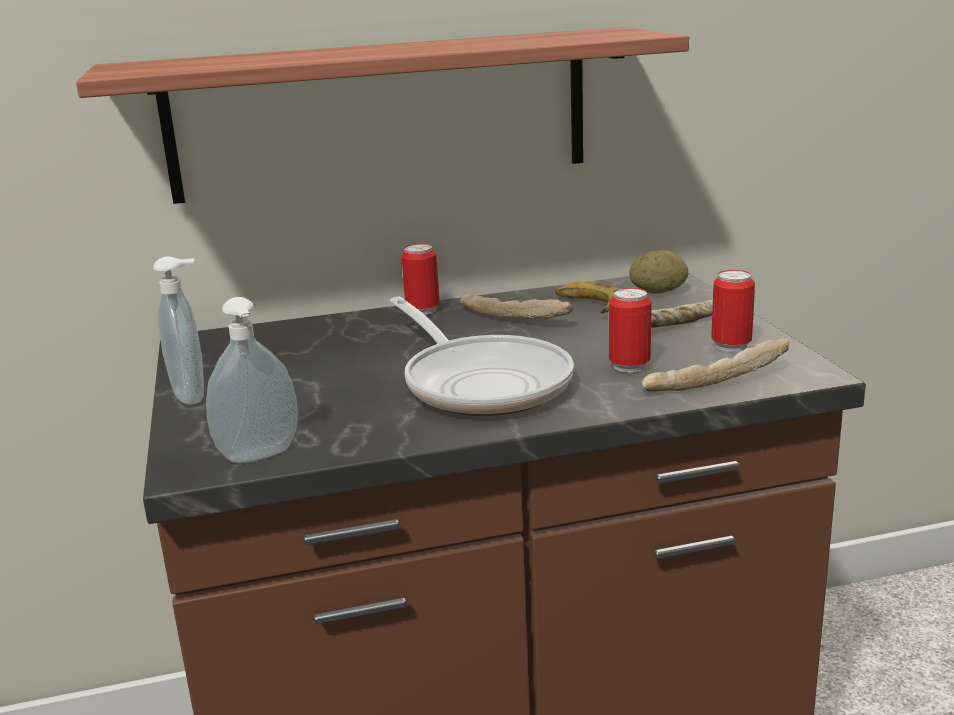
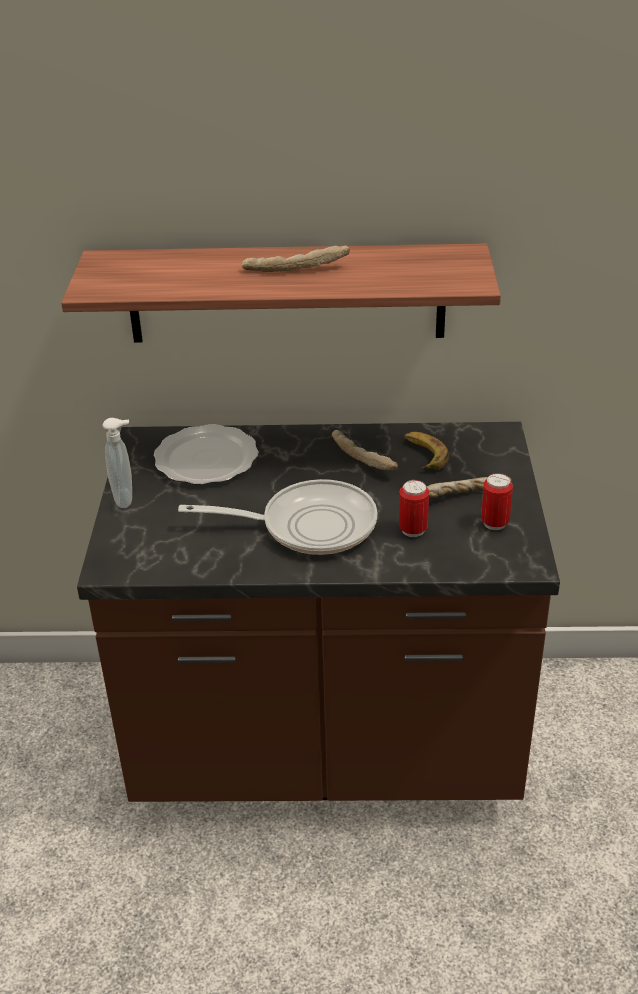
camera: 15 degrees right, 15 degrees up
(260, 456) = (149, 566): soap dispenser -> none
(300, 344) = (208, 458): none -> plate
(422, 310) = (304, 435): can -> none
(481, 382) = (308, 525): frying pan -> frying pan turned 75 degrees counterclockwise
(658, 292) = (483, 448): potato -> none
(715, 380) = (460, 557): bread -> bread (295, 268)

